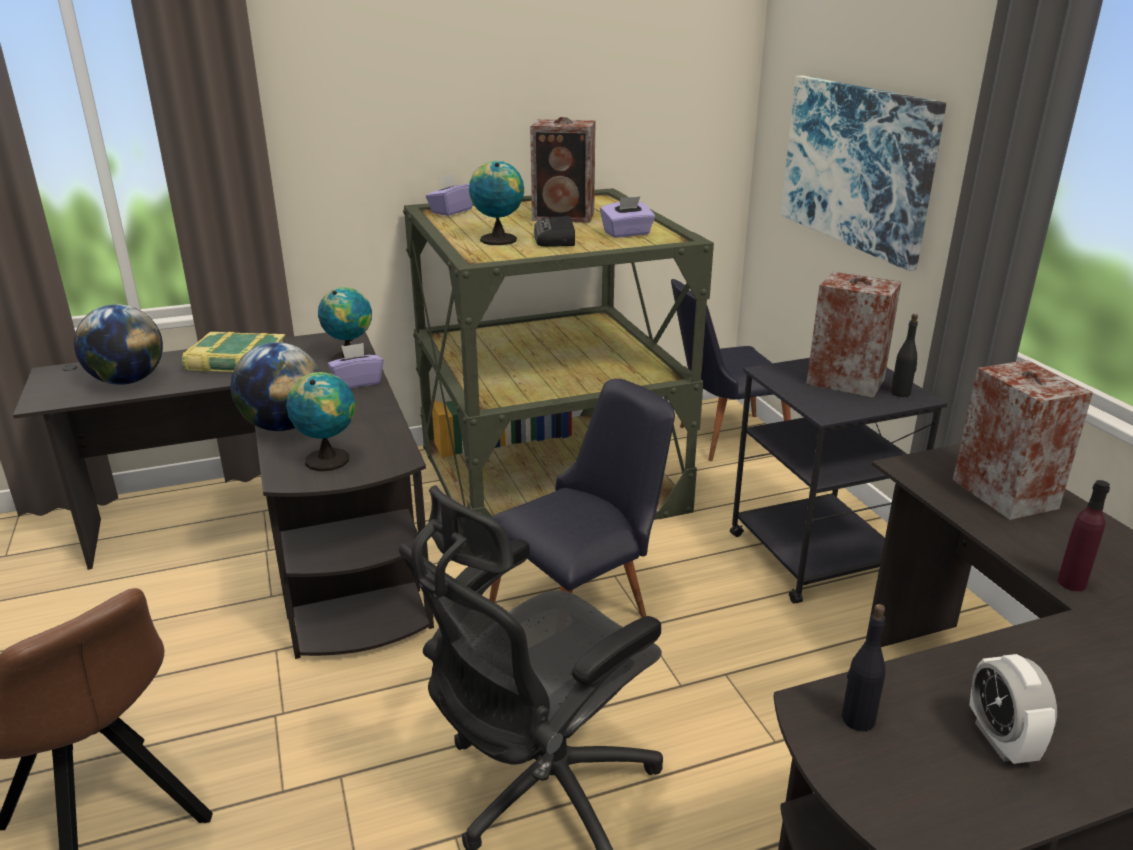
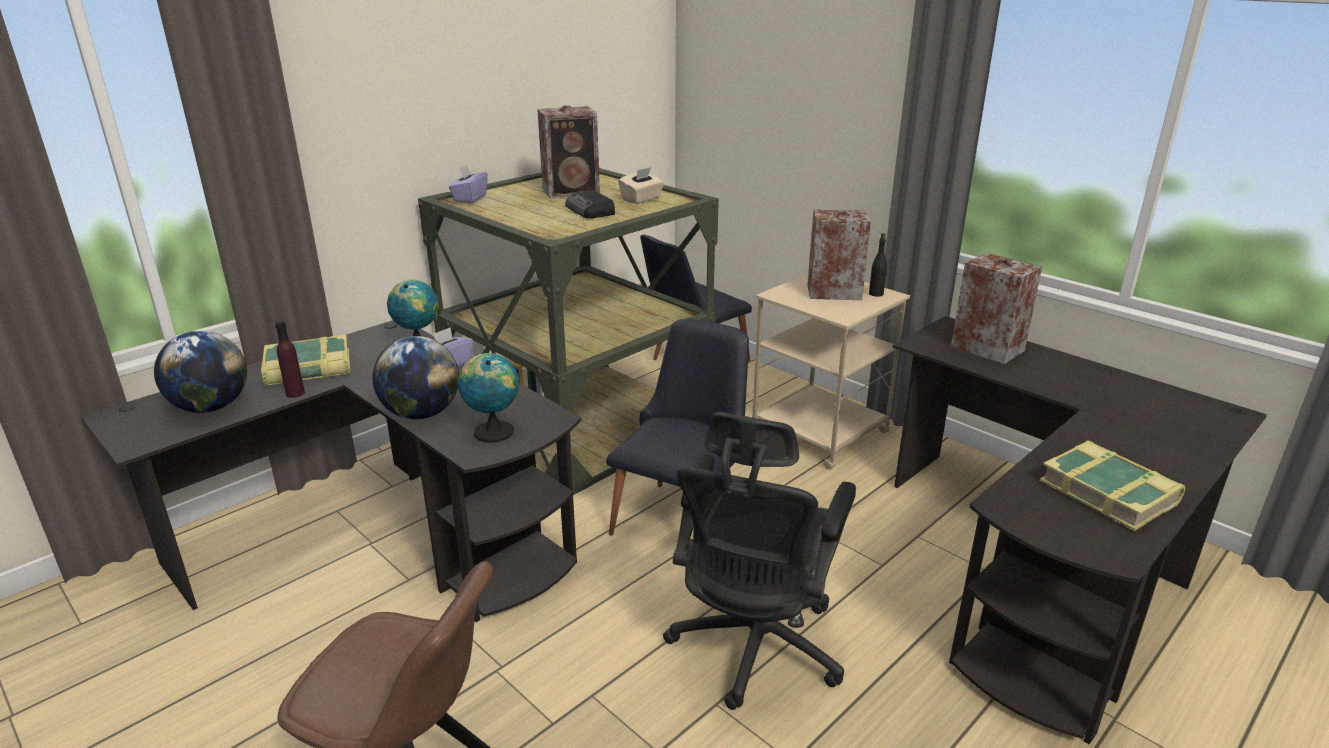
camera: 25 degrees left, 0 degrees up
(497, 239) = (543, 217): globe -> none
(627, 233) = (641, 199): purple tissue box -> beige tissue box
(816, 557) = (821, 433): black cart -> beige cart
(857, 166) = (788, 126): picture -> none
(857, 719) = (1029, 504): black bottle -> none
(1001, 740) = (1109, 492): alarm clock -> book
(1071, 583) = (1068, 394): purple bottle -> purple bottle (295, 393)

